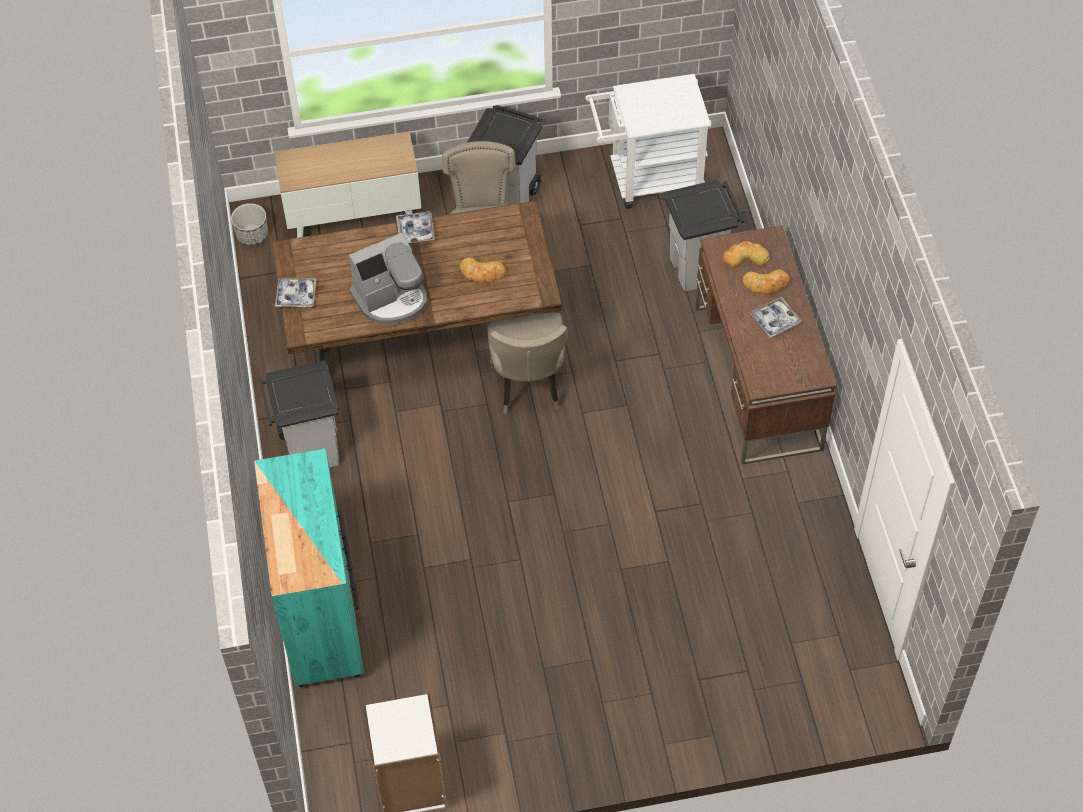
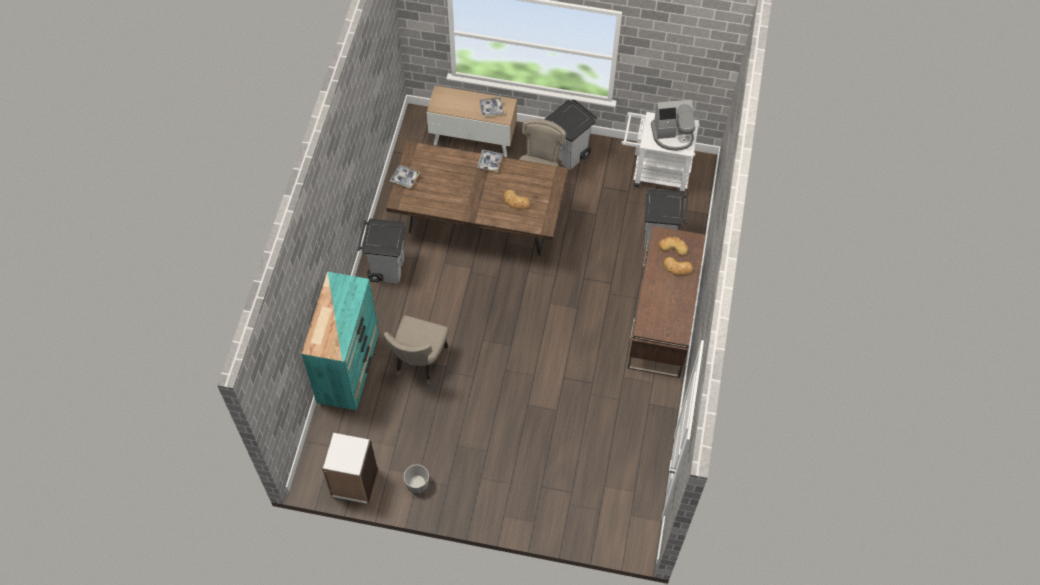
camera: 20 degrees right, 5 degrees up
(252, 235) = (411, 128): planter -> planter (417, 484)
(391, 298) = (457, 199): coffee machine -> coffee machine (673, 135)
(528, 387) = (526, 276): beige chair -> beige chair (419, 363)
(775, 320) = (671, 292): tray -> tray (491, 108)

